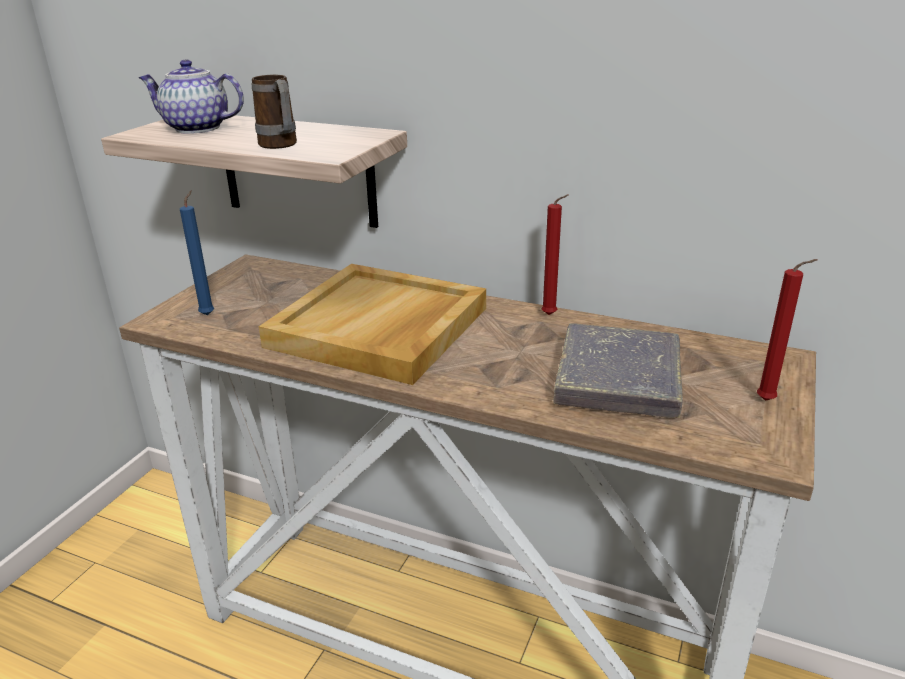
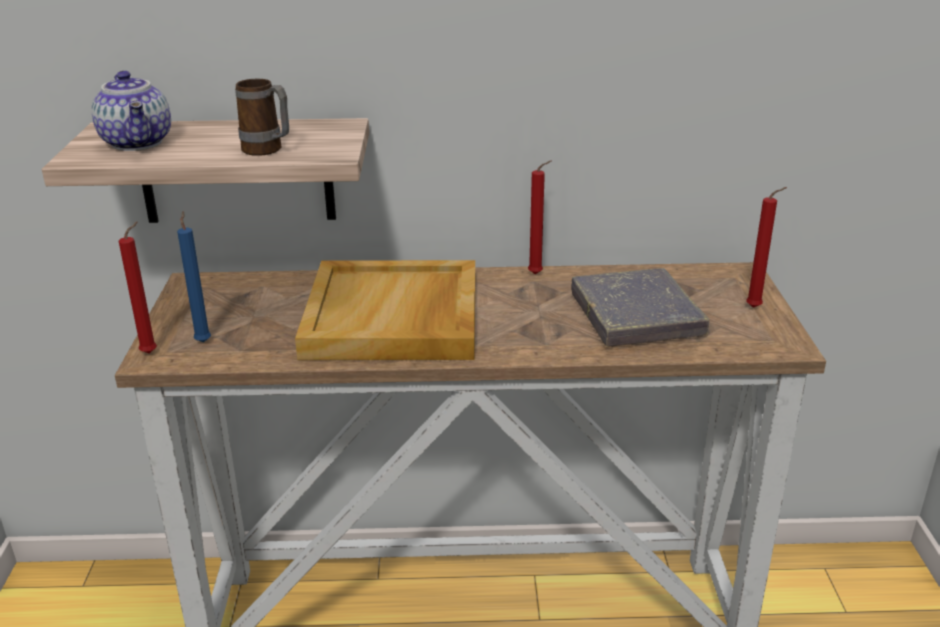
camera: 25 degrees left, 0 degrees up
(162, 315) = (151, 352): none -> red candle
(195, 128) = (139, 143): teapot -> teapot turned 105 degrees counterclockwise

